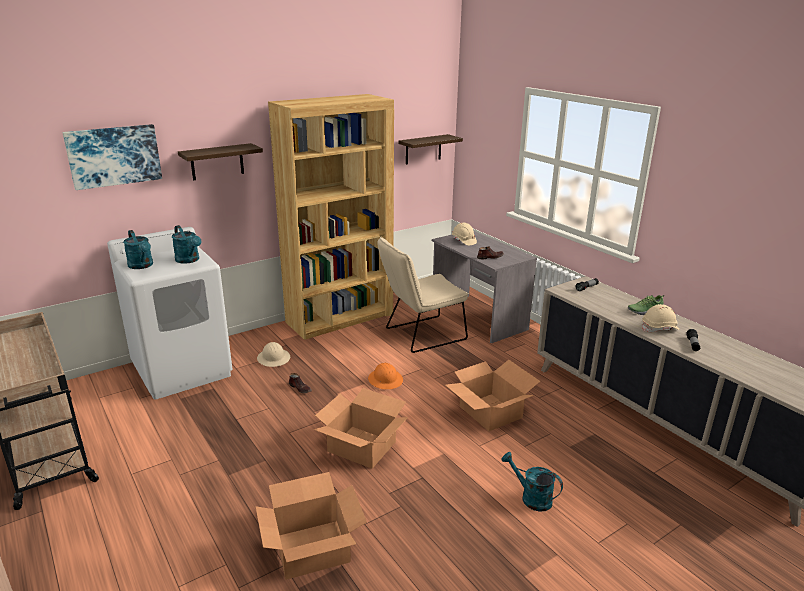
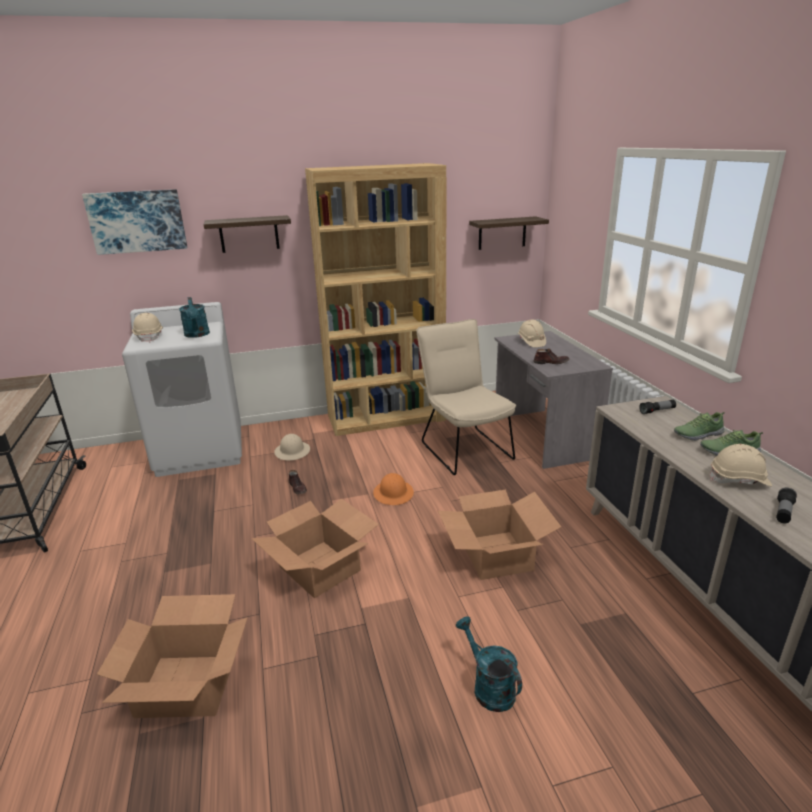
camera: 20 degrees right, 0 degrees up
(142, 266) = (150, 336): turquoise watering can -> beige hard hat
(420, 335) = (463, 448): beige chair -> beige chair turned 75 degrees clockwise
(620, 301) = (697, 434): none -> shoe

